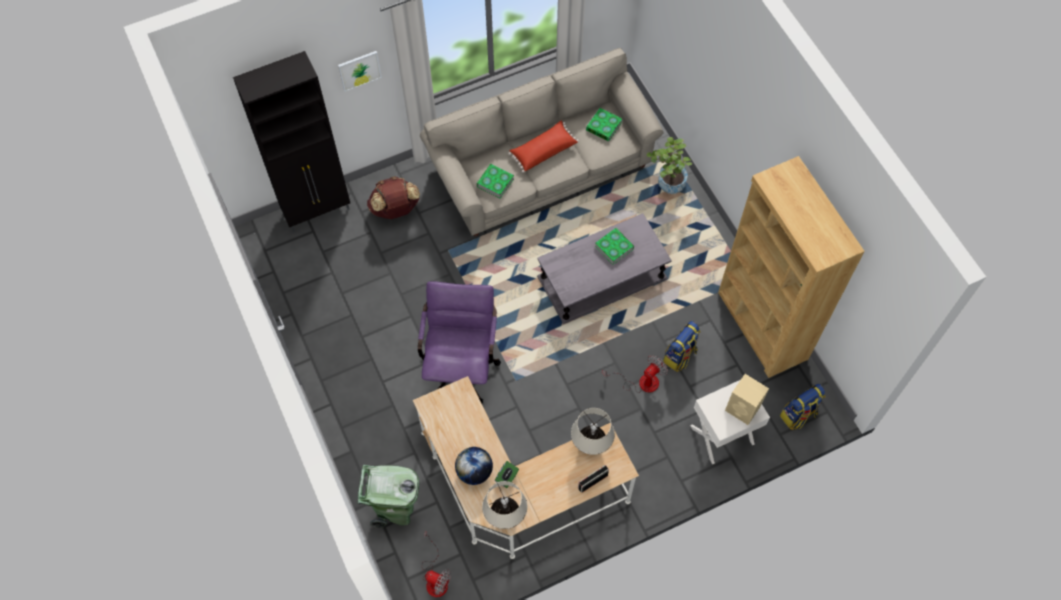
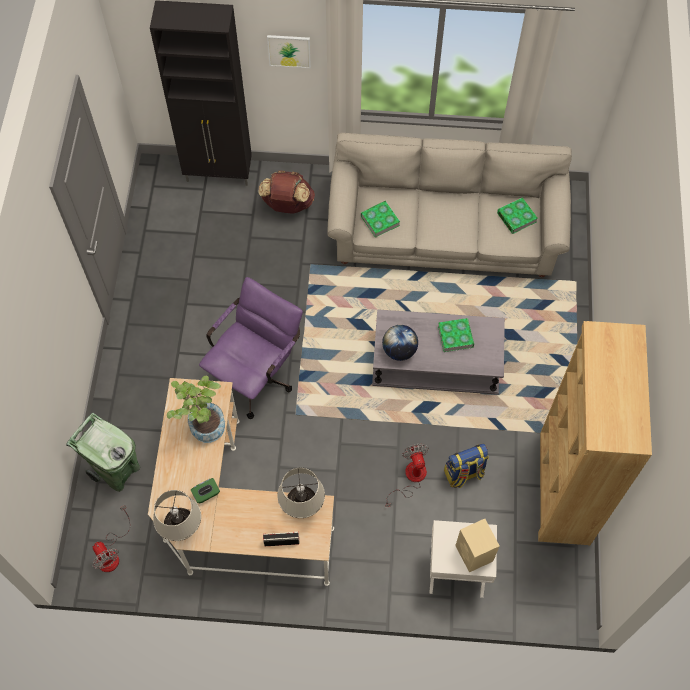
camera: 30 degrees right, 0 degrees up
(474, 471) = (181, 472): globe -> globe (399, 350)
(543, 151) = (444, 213): red pillow -> none
(641, 382) = (410, 478): fan -> fan turned 90 degrees counterclockwise
(667, 184) = (555, 305): potted plant -> potted plant (203, 425)
(798, 415) = (545, 594): backpack -> none

